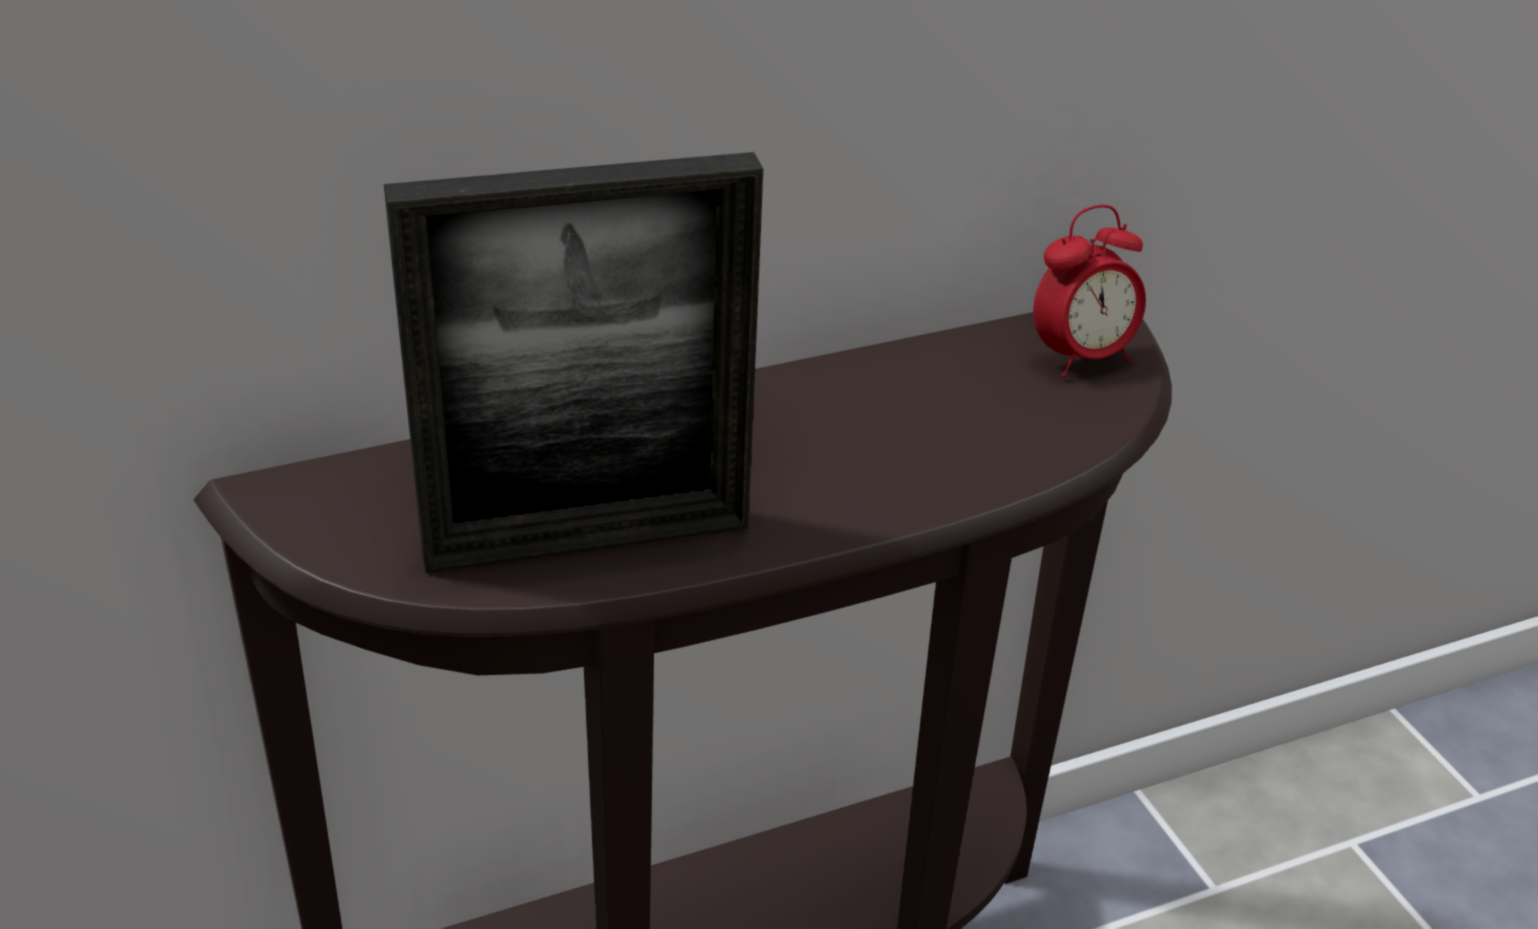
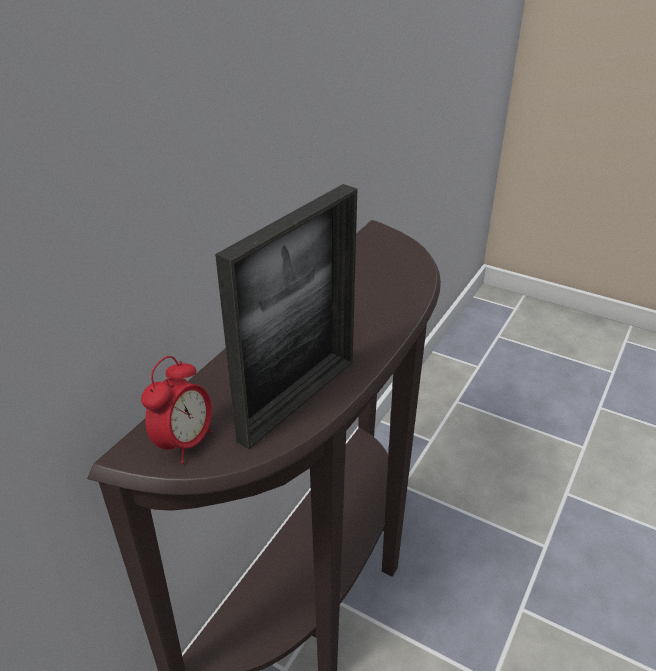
camera: 35 degrees left, 0 degrees up
(1081, 358) = (387, 247): alarm clock -> alarm clock (184, 443)

